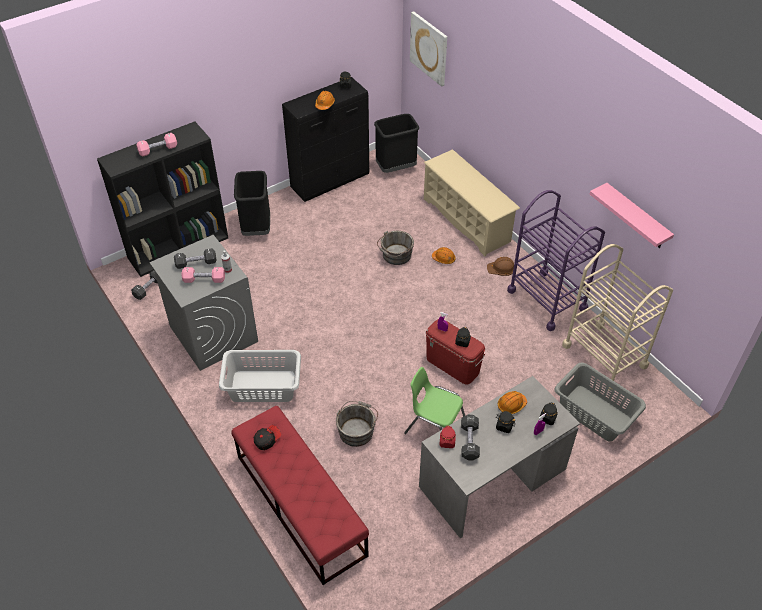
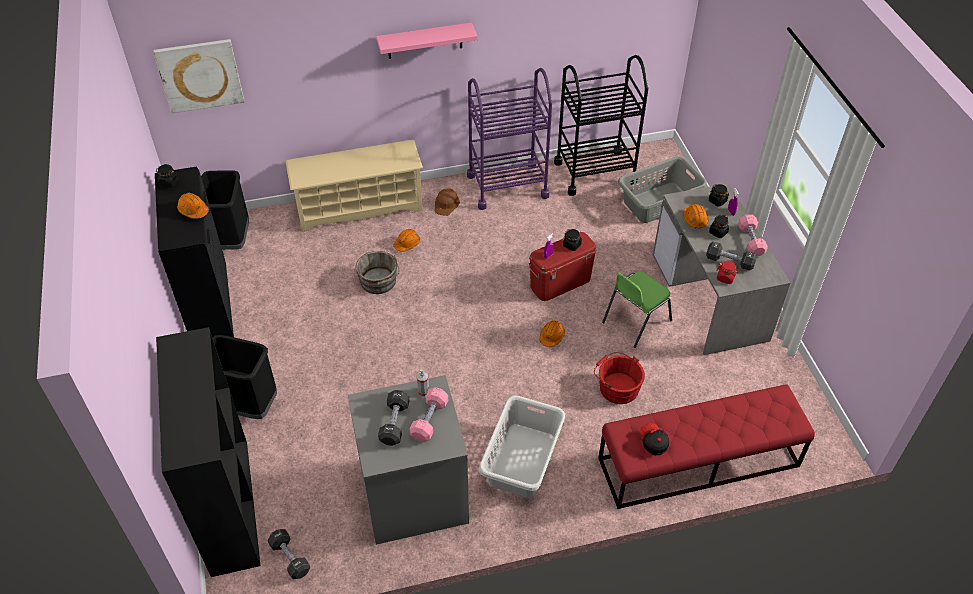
camera: 70 degrees left, 0 degrees up
(158, 150) = (195, 390): pink dumbbell -> pink dumbbell (750, 241)
(357, 430) = (617, 387): grey bucket -> red bucket
(390, 374) = (551, 336): none -> orange hard hat
(604, 355) = (594, 172): beige cart -> black cart
(636, 217) = (564, 30): pink shelf -> pink shelf (425, 41)

